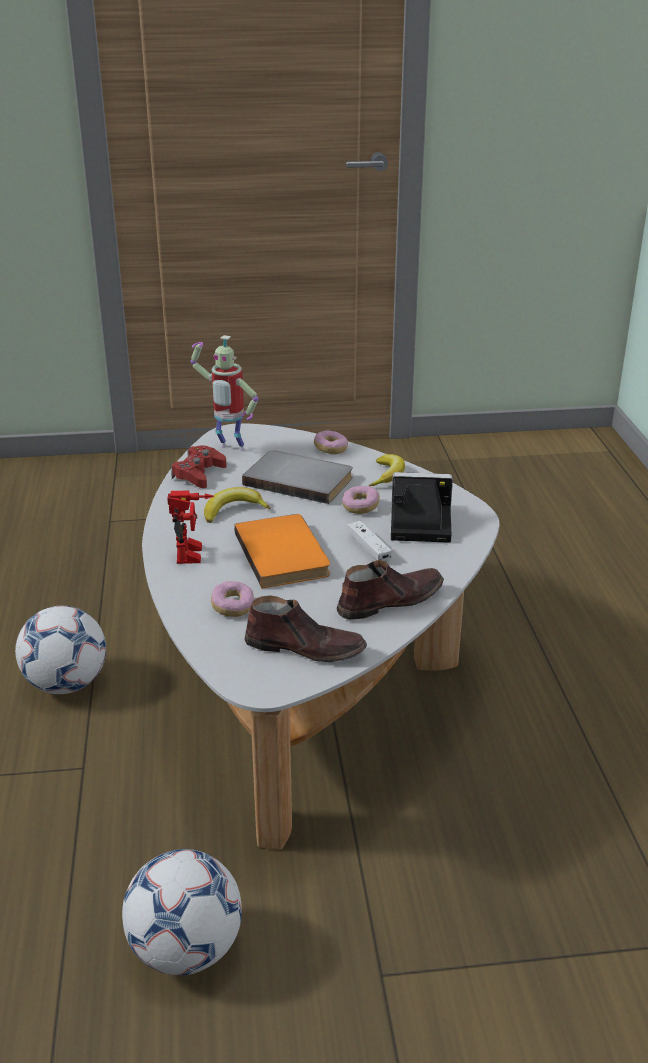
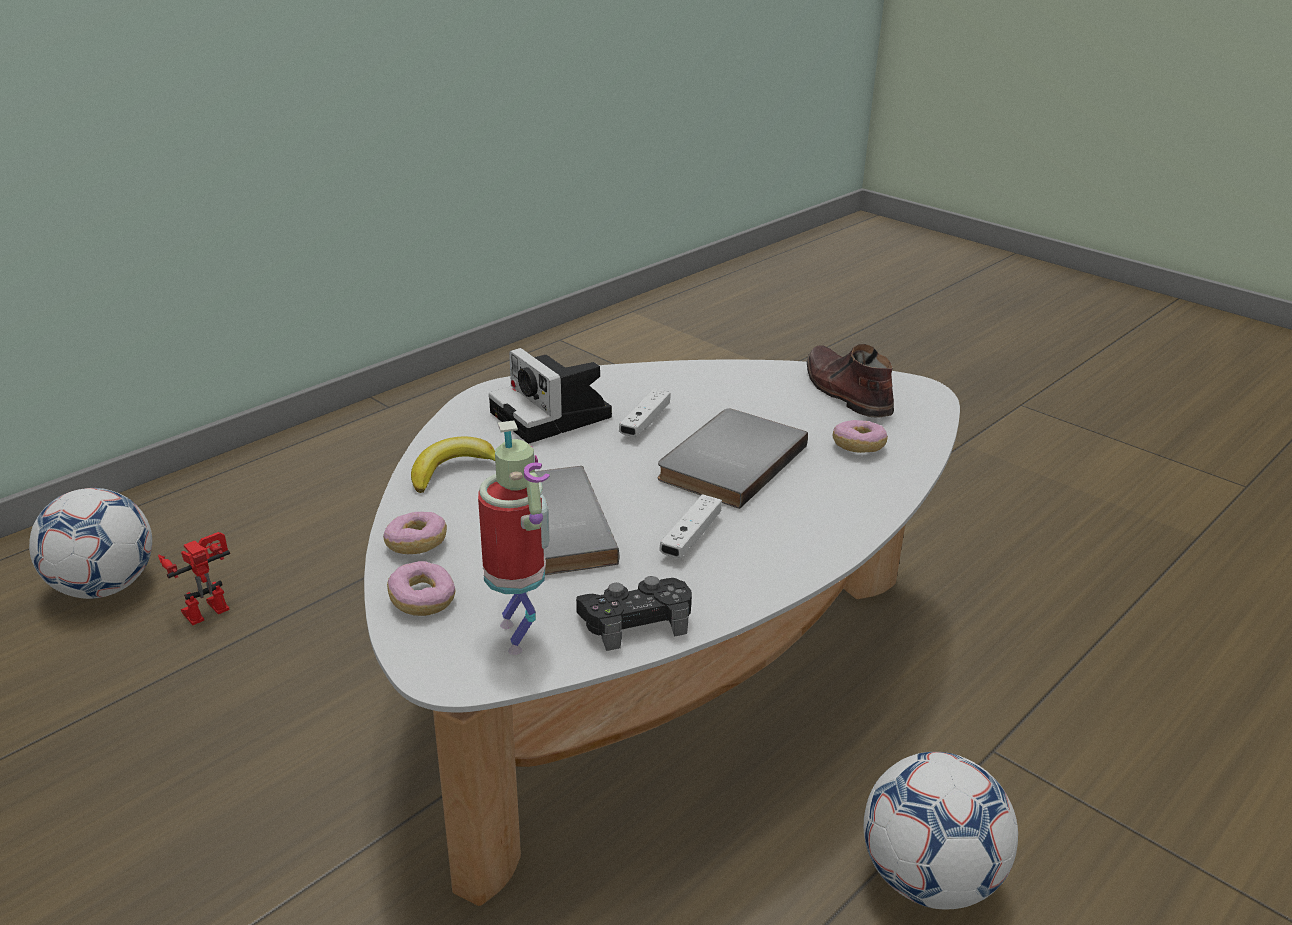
camera: 130 degrees left, 0 degrees up
(186, 950) = (1017, 567): football -> football (104, 587)
(194, 555) = (820, 512): toy robot -> toy robot (206, 607)
(198, 474) = (635, 621): red game controller -> black game controller
(233, 510) = (691, 537): banana -> white game controller
(285, 554) = (728, 461): orange book -> grey book
(360, 507) = (562, 459): donut -> donut (422, 601)
(389, 601) = (719, 383): brown shoe -> none

